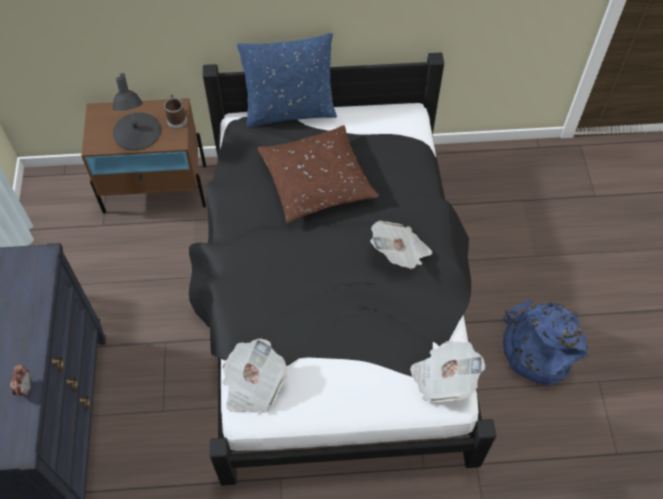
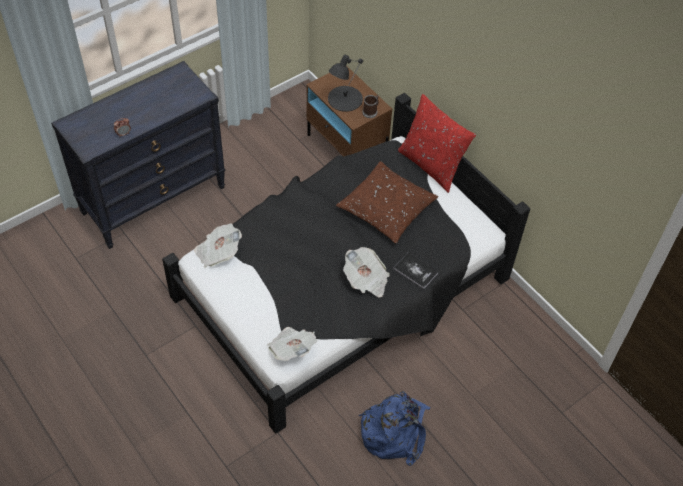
camera: 55 degrees right, 5 degrees down
(290, 110) = (431, 165): blue pillow -> red pillow
(418, 202) = (415, 271): none -> book

